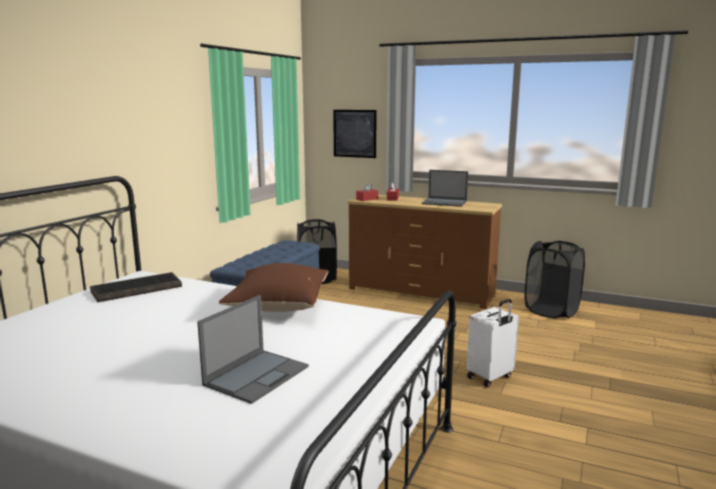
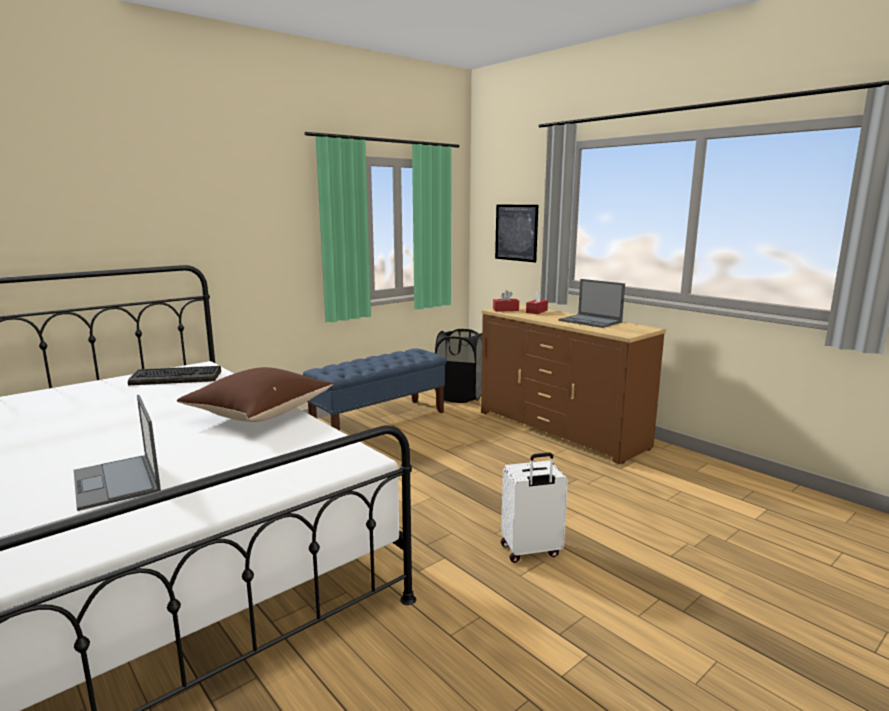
camera: 25 degrees right, 0 degrees up
(257, 375) = (117, 482): laptop -> laptop turned 90 degrees clockwise
(551, 311) = (711, 483): black laundry basket -> none

